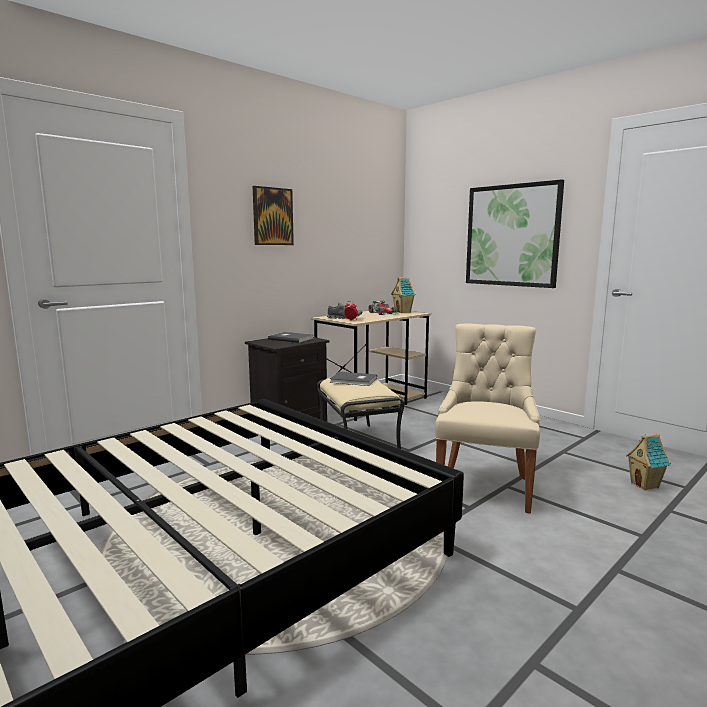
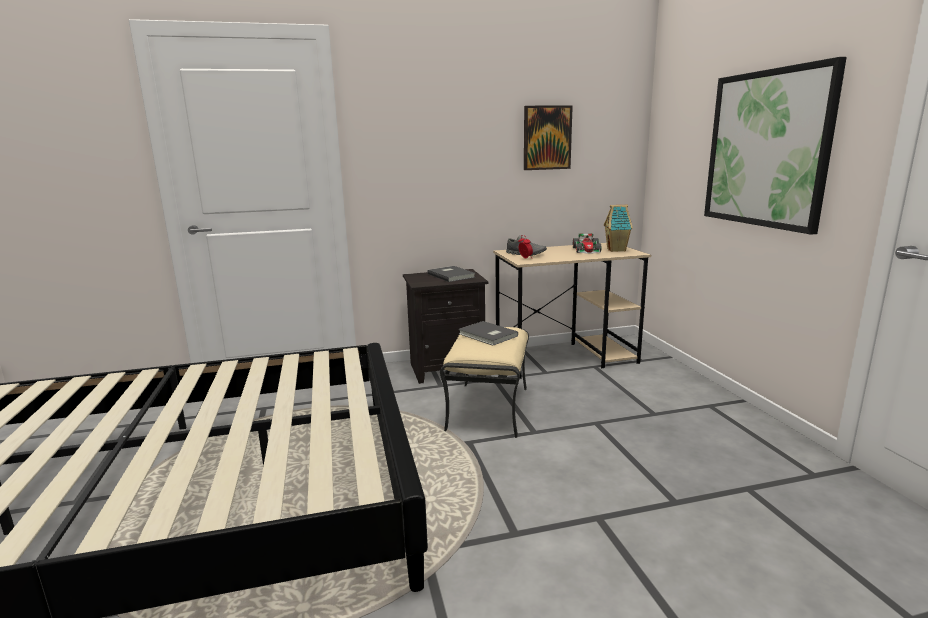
camera: 30 degrees right, 5 degrees up
(272, 216) = (442, 133): picture -> picture (547, 138)
(484, 486) = (568, 509): beige chair -> none
(645, 485) = (829, 588): toy house -> none

